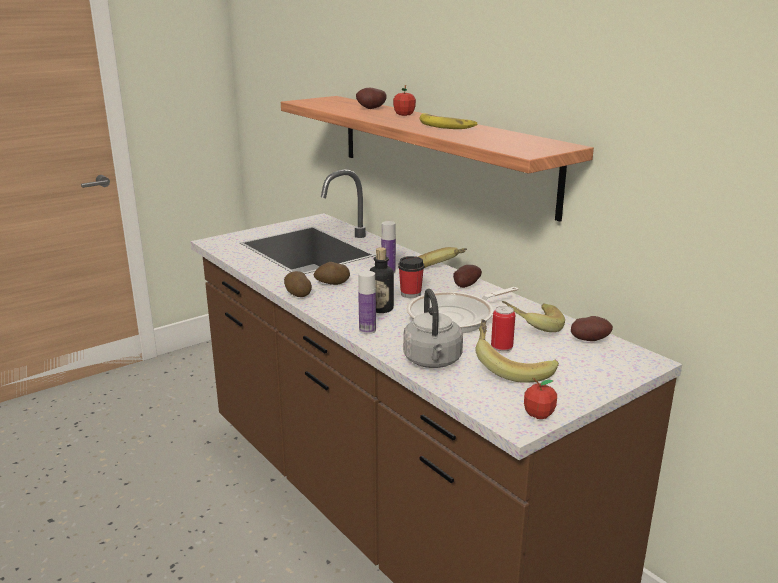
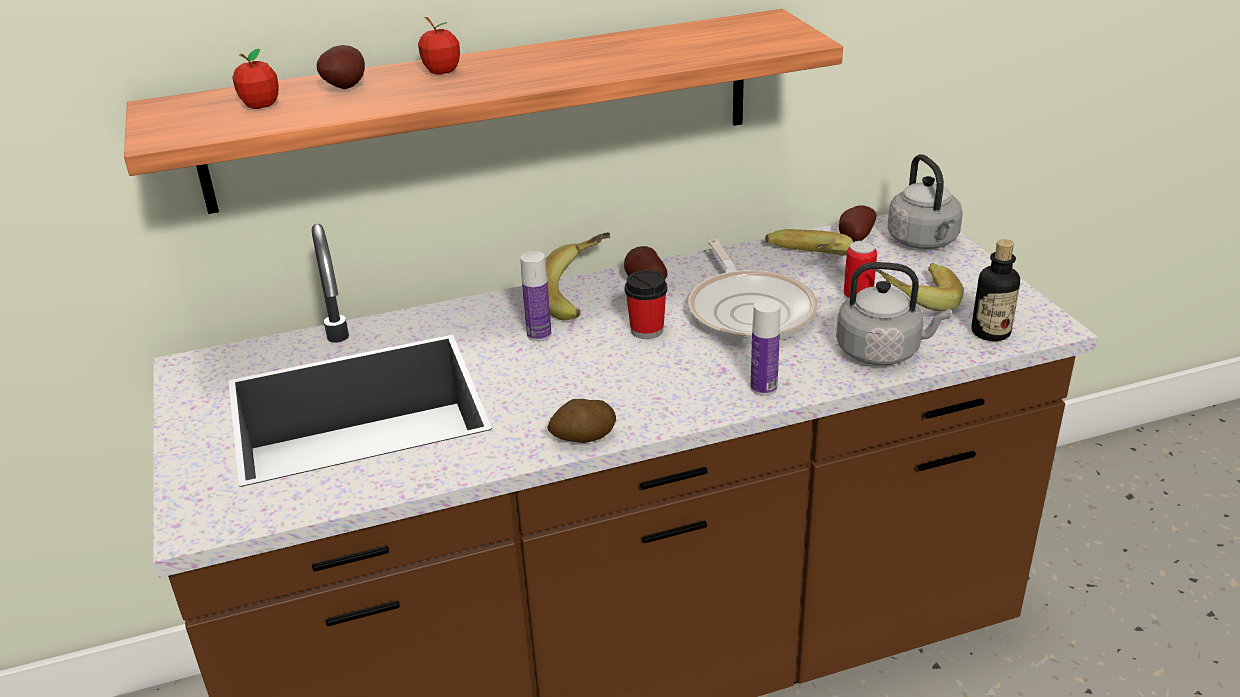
camera: 70 degrees left, 10 degrees up
(332, 283) = (557, 396): potato -> none
(381, 309) = (690, 364): bottle -> bottle (990, 332)
(445, 126) = (574, 57): banana -> none
(538, 415) = (1030, 310): apple -> apple (260, 105)
(614, 366) = (924, 242): none -> grey kettle

